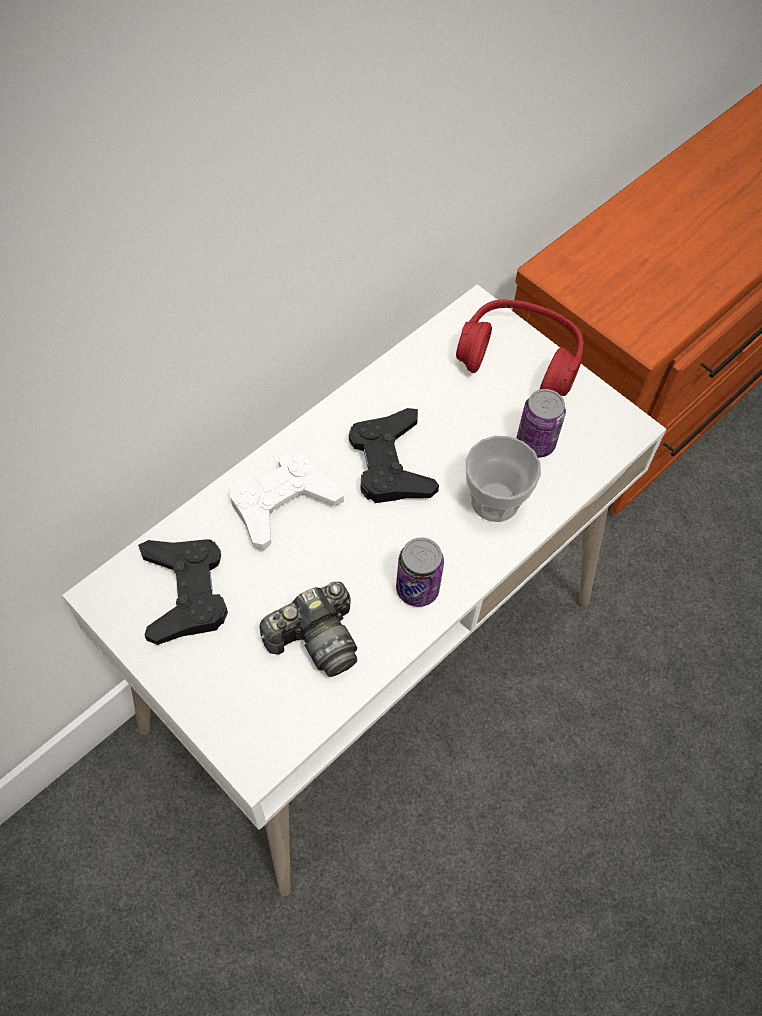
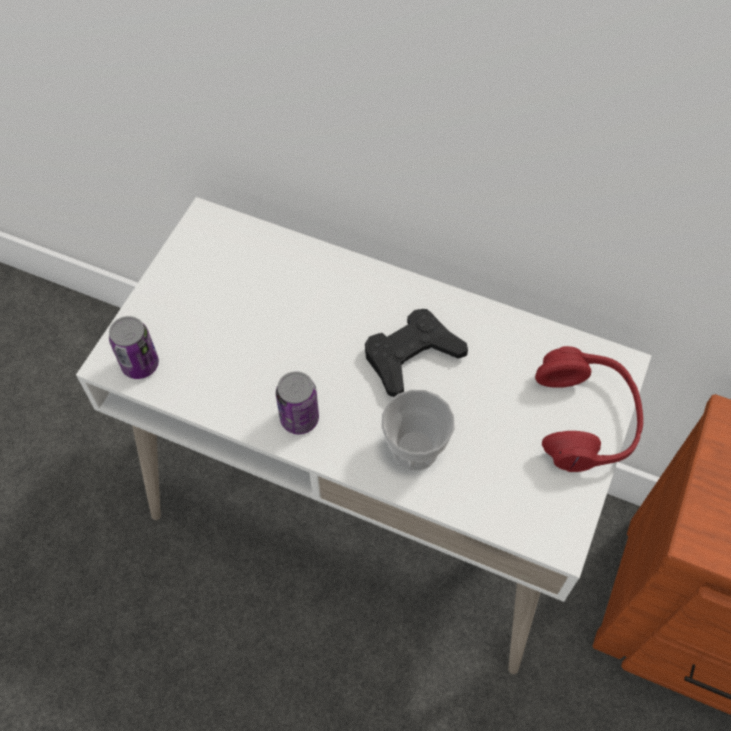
camera: 70 degrees right, 0 degrees up
(185, 592) = (228, 266): black game controller -> none
(283, 503) = (335, 296): white game controller -> none
(315, 639) = (224, 363): camera -> none
(535, 443) = (495, 462): can -> can (140, 364)

